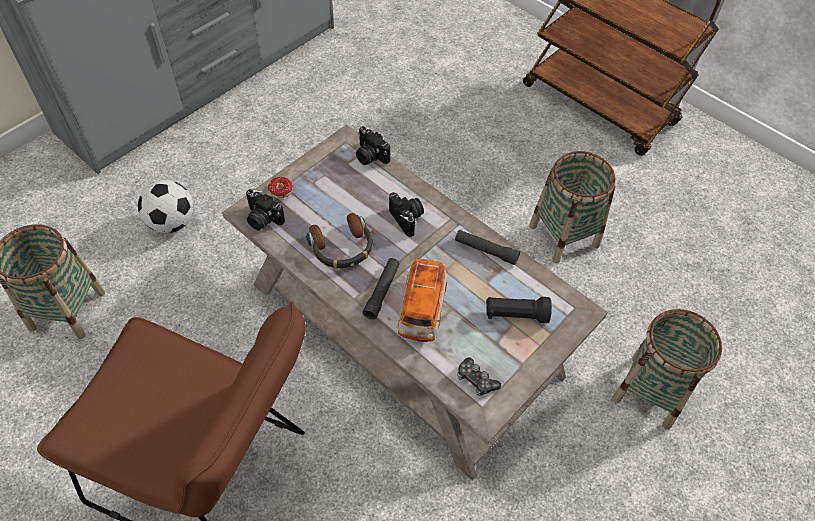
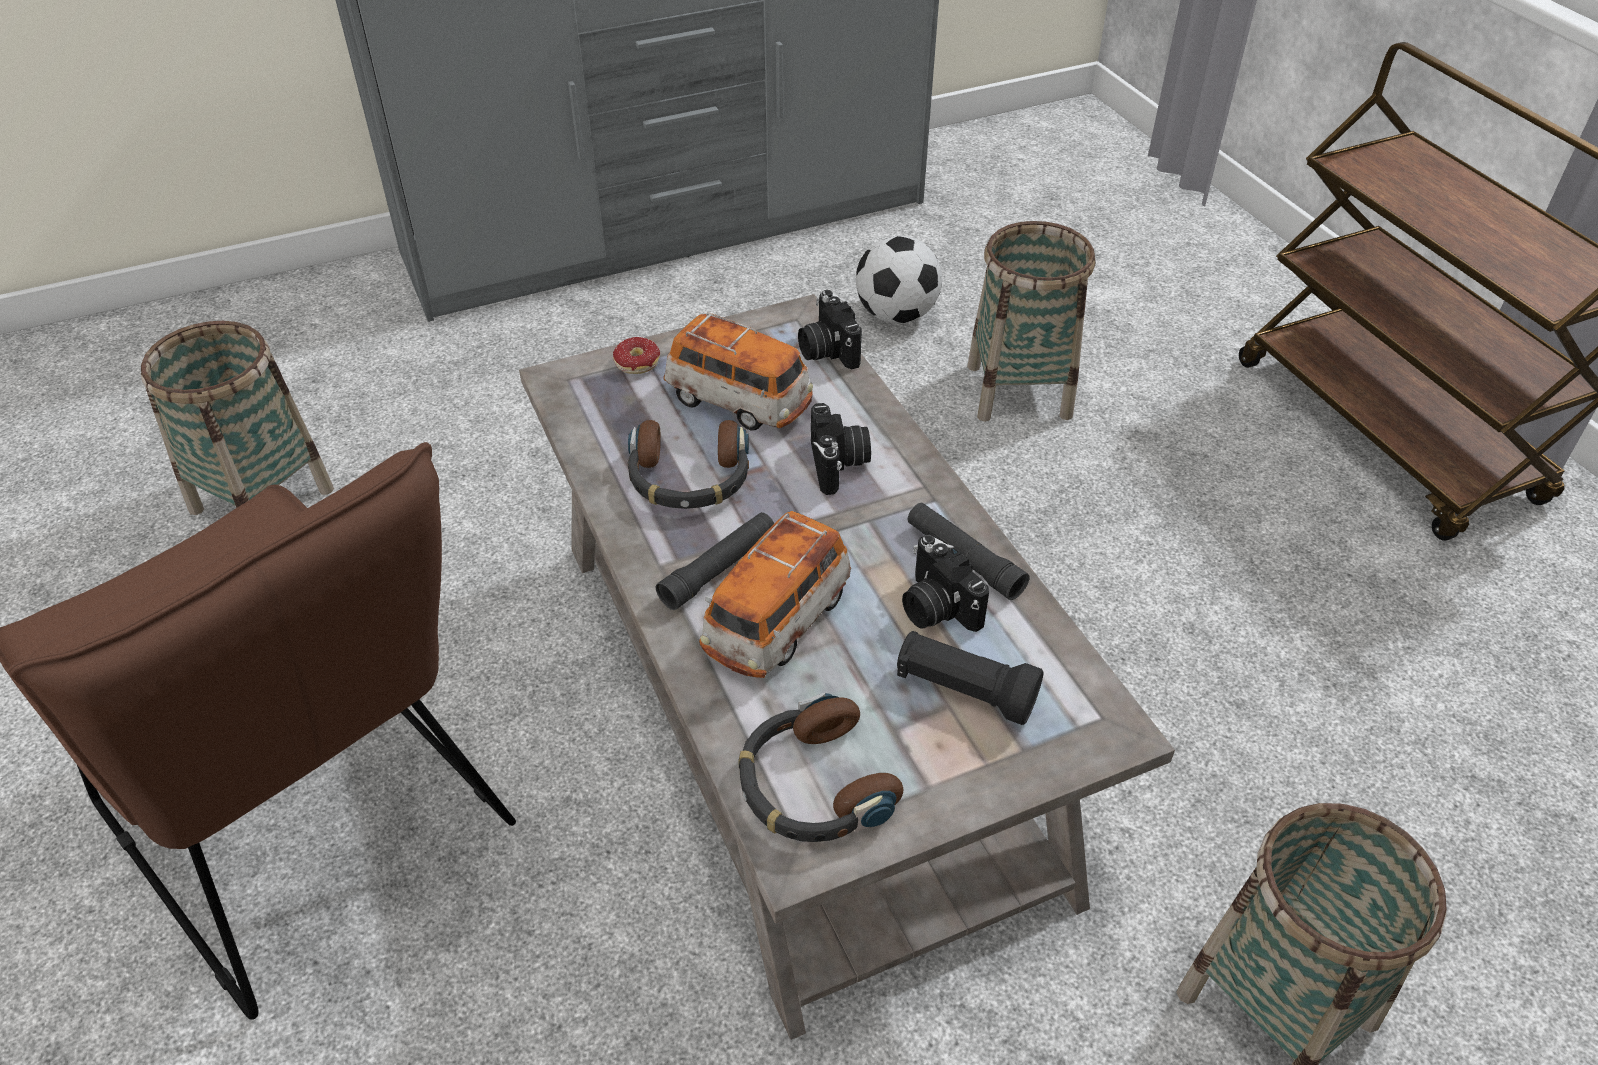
camera: 25 degrees right, 10 degrees down
(172, 222) = (497, 419): football -> football (896, 315)
(262, 219) = (578, 397): camera -> camera (935, 607)
(343, 198) = (739, 402): none -> toy car
(476, 380) = (813, 785): game controller -> headphones
(564, 236) = (1207, 639): basket -> basket (1019, 391)

